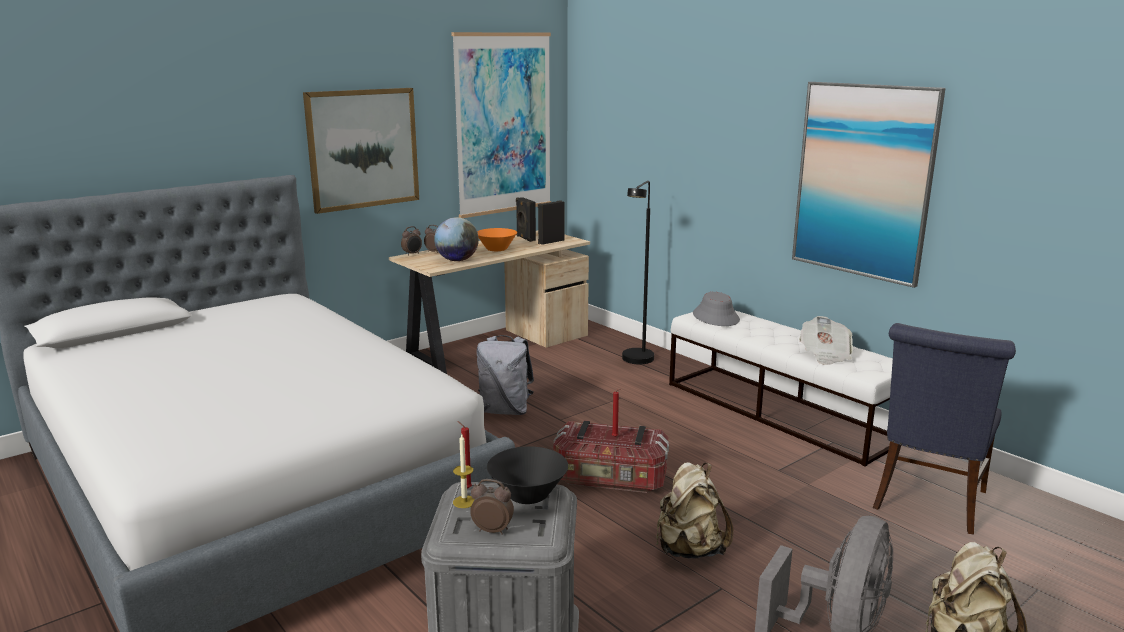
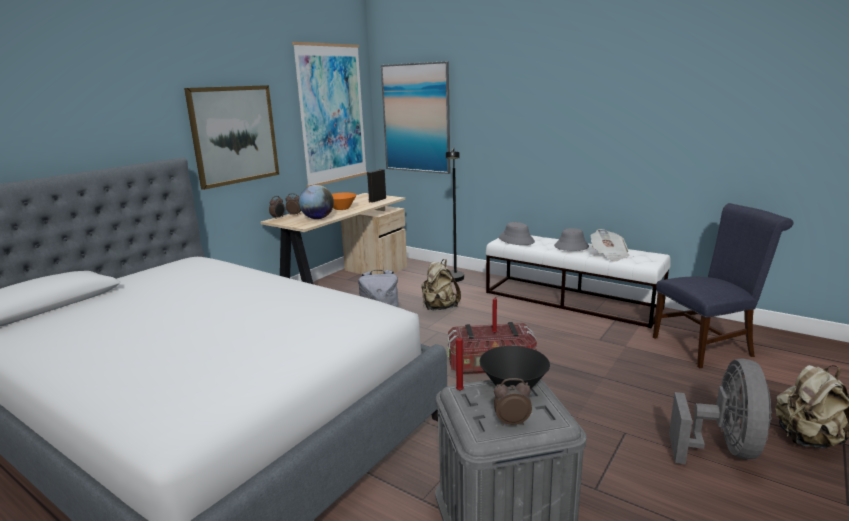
camera: 15 degrees left, 0 degrees up
(464, 502) = (467, 402): candle -> none
(525, 238) = (356, 199): black speaker -> none
(689, 550) = (583, 408): beige backpack -> beige backpack (439, 308)
(783, 336) = (571, 246): none -> grey hat
(863, 181) = (620, 131): picture -> picture (416, 118)
(927, 503) = (707, 346): blue chair -> blue chair turned 120 degrees counterclockwise

